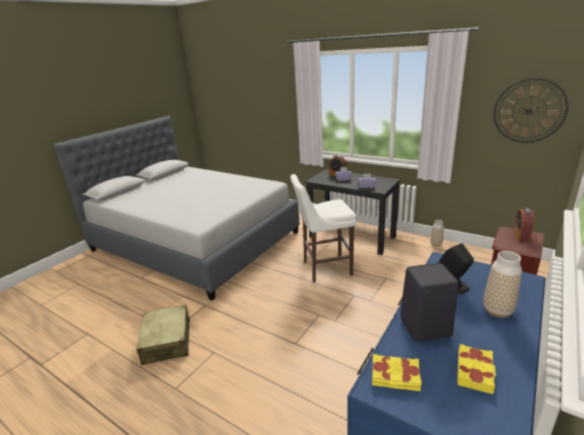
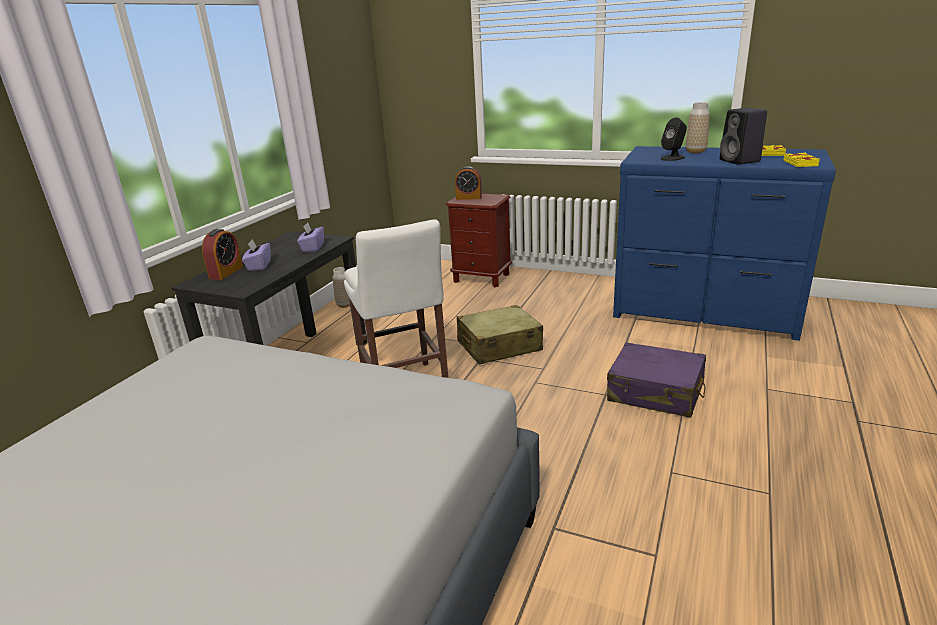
camera: 100 degrees left, 0 degrees up
(167, 341) = (686, 551): beige suitcase -> beige suitcase (499, 346)
(288, 370) = (655, 392): none -> purple suitcase
(529, 111) = (347, 87): wall clock -> none

